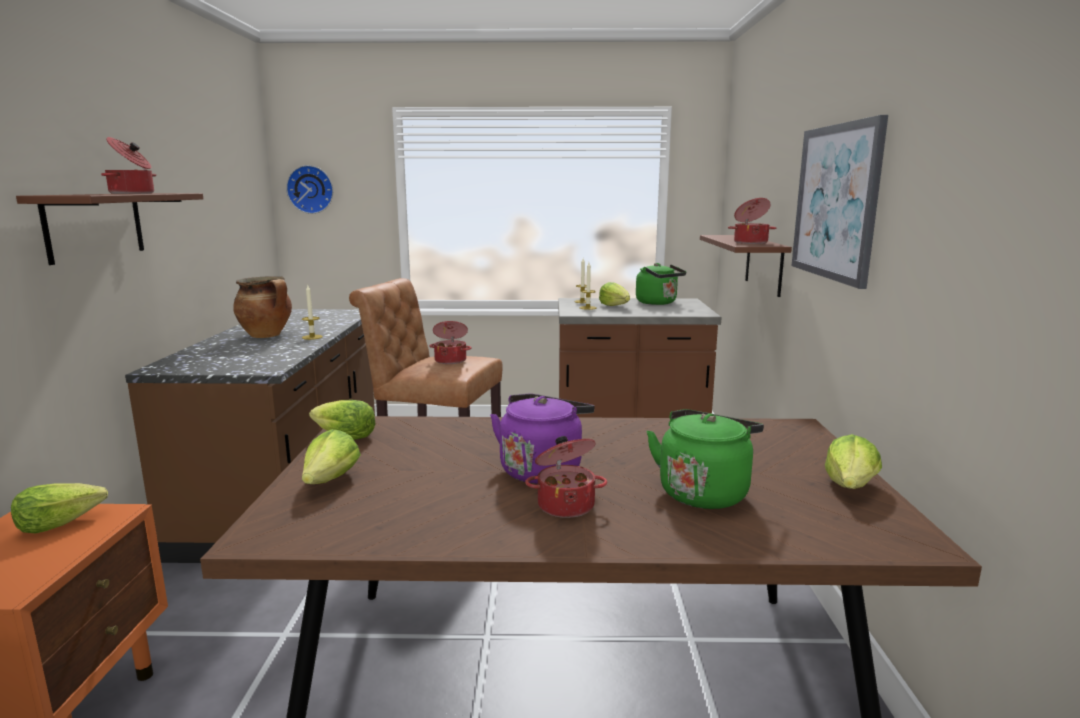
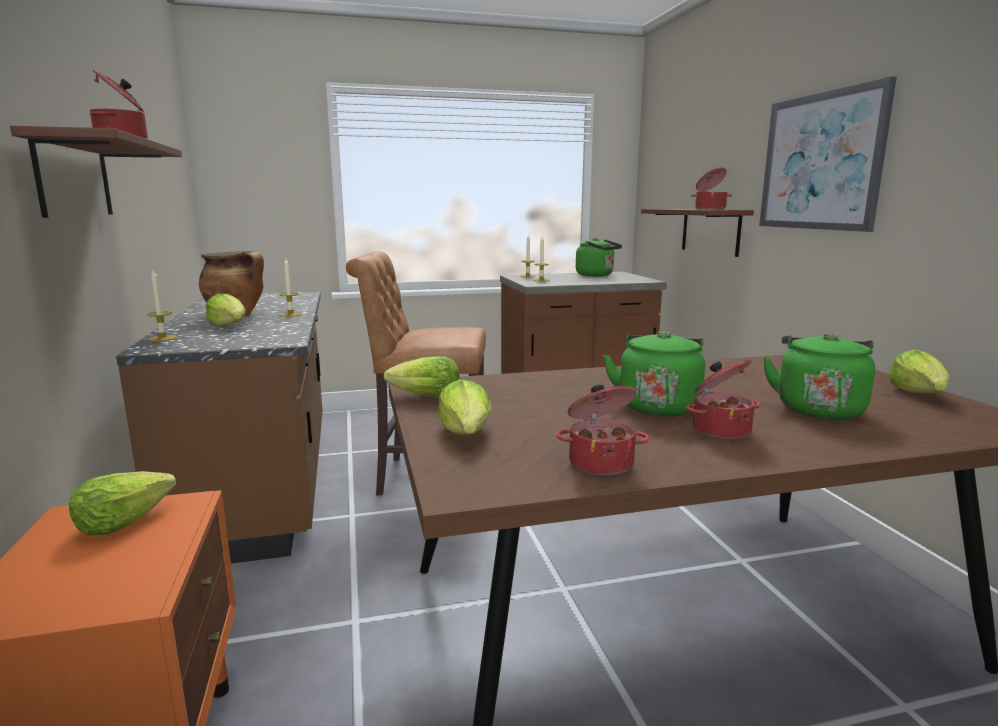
camera: 15 degrees left, 0 degrees up
(179, 358) = (163, 338): none -> candle
(311, 189) = (236, 167): wall clock -> none
(451, 360) = (444, 330): cooking pot -> cooking pot (601, 463)
(542, 469) = (658, 405): purple kettle -> green kettle
(615, 306) = (563, 278): lettuce -> lettuce (230, 326)

